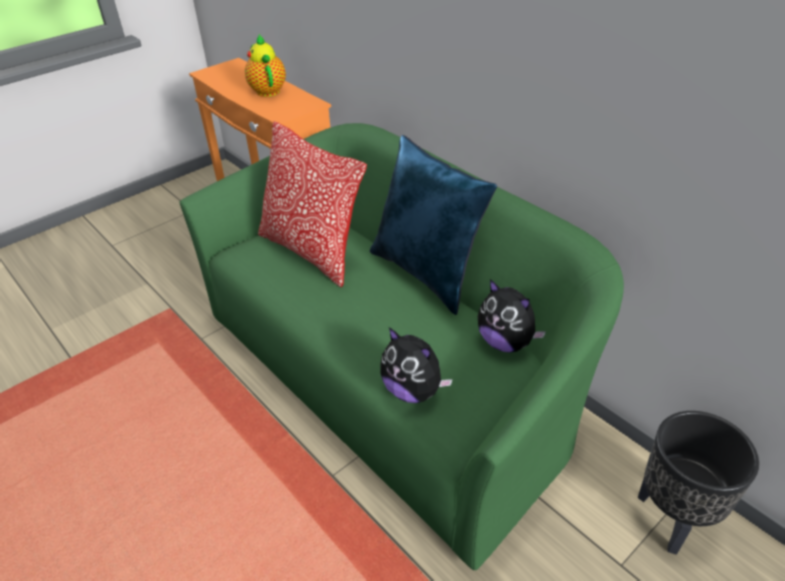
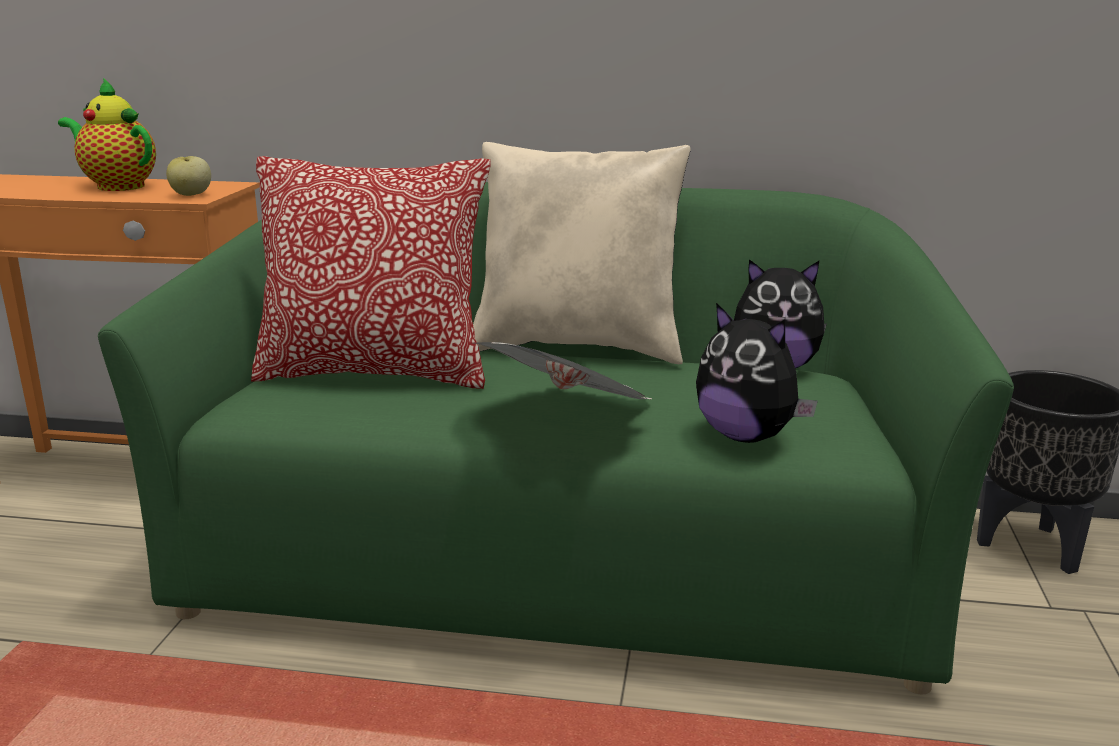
camera: 40 degrees left, 20 degrees down
(283, 111) = (191, 195): none -> apple
(348, 332) = (570, 420): none -> newspaper
(413, 390) = (747, 436): plush toy -> plush toy turned 45 degrees clockwise
(427, 273) = (579, 347): blue pillow -> beige pillow

